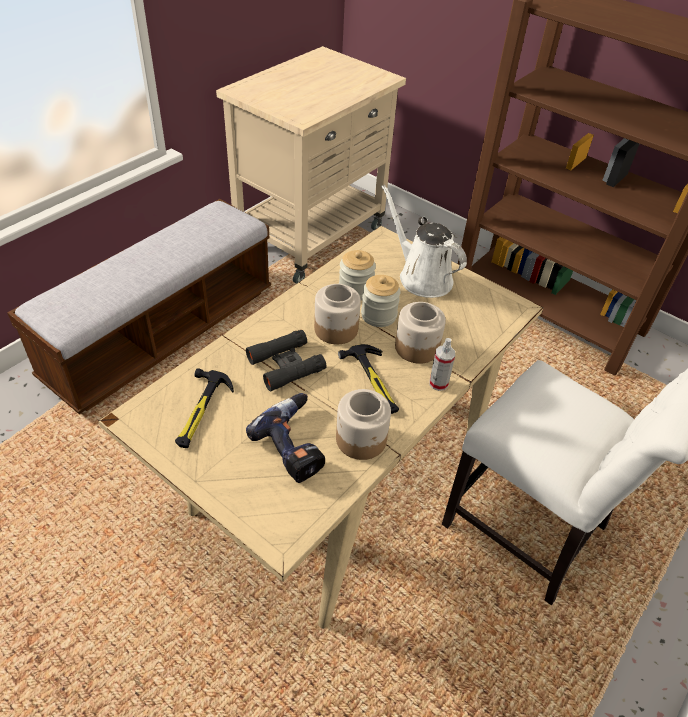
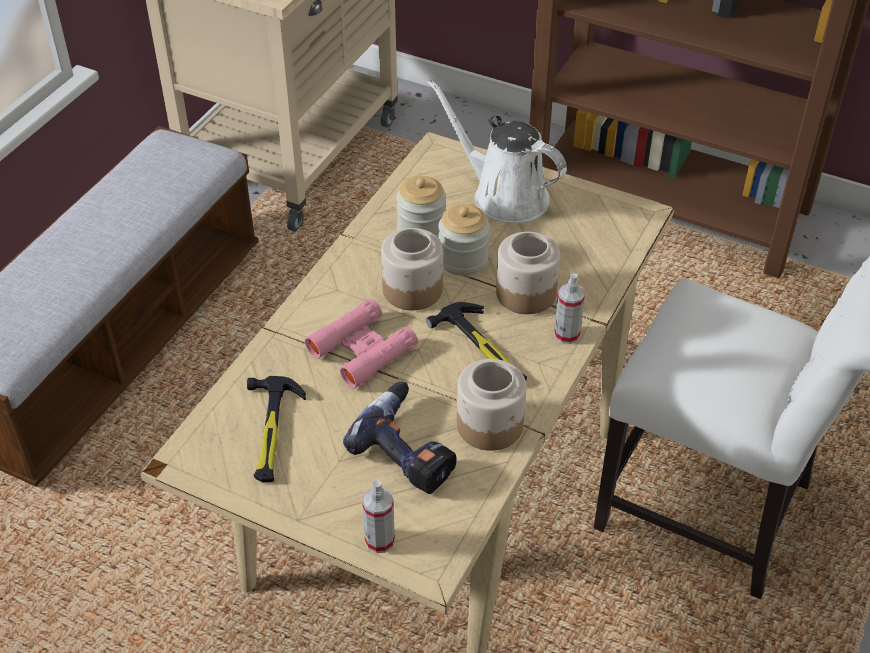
camera: 10 degrees left, 0 degrees up
(250, 511) = (379, 541): none -> spray bottle
(286, 365) = (362, 350): black binoculars -> pink binoculars

